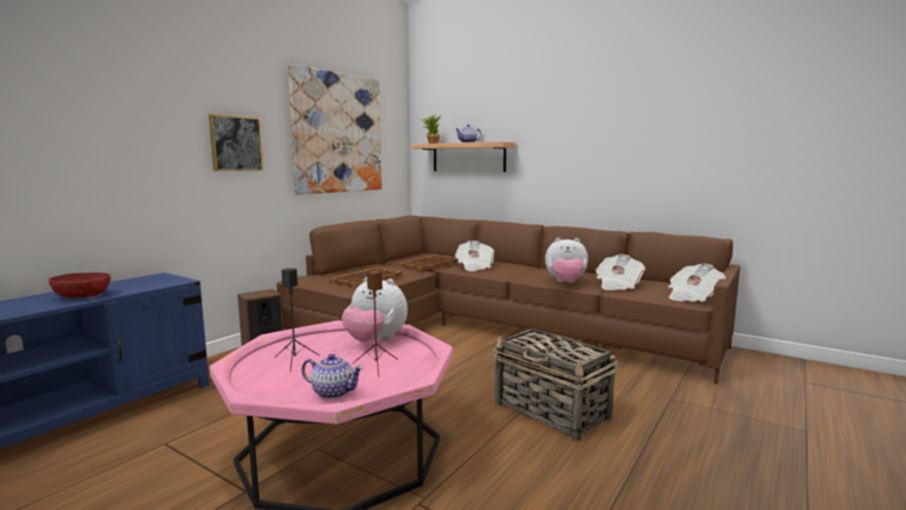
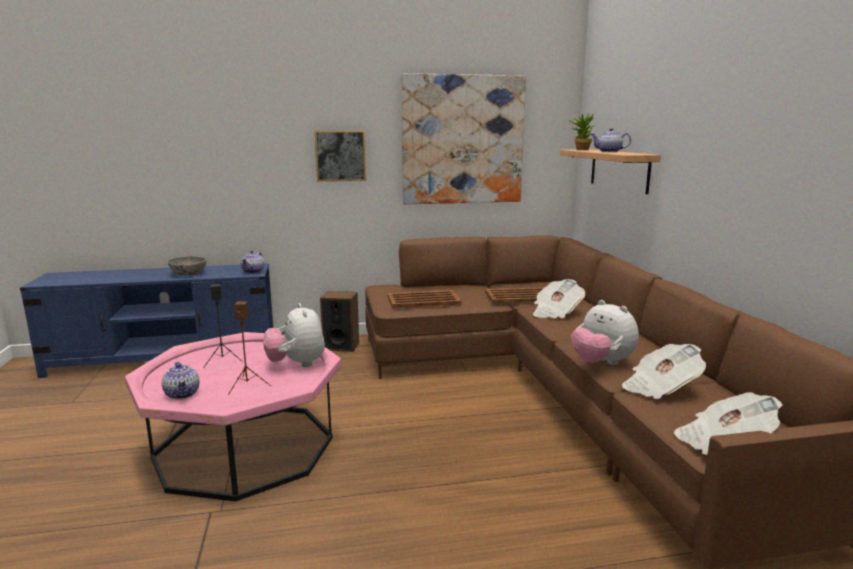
camera: 45 degrees right, 5 degrees up
(82, 296) = (188, 274): red bowl -> grey bowl
(173, 280) = (253, 271): none -> teapot
(552, 411) = (435, 504): basket -> none

